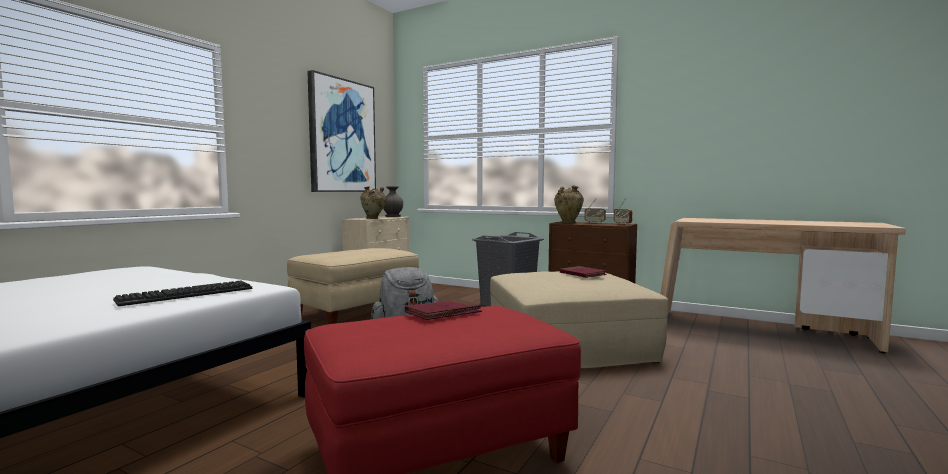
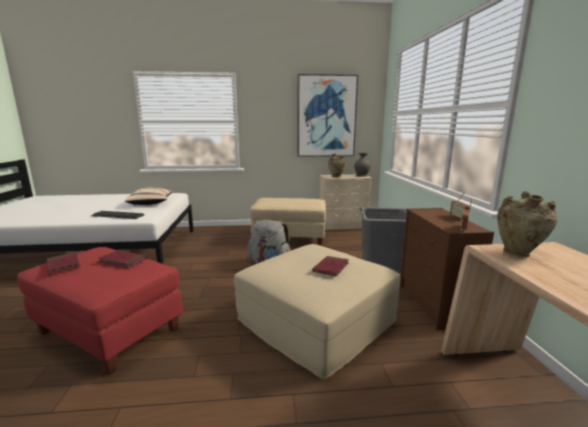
camera: 55 degrees right, 10 degrees up
(158, 279) = (151, 203): none -> beige pillow
(390, 339) = (63, 265): none -> red book
(568, 222) = (428, 212): beige vase -> beige vase (518, 253)

